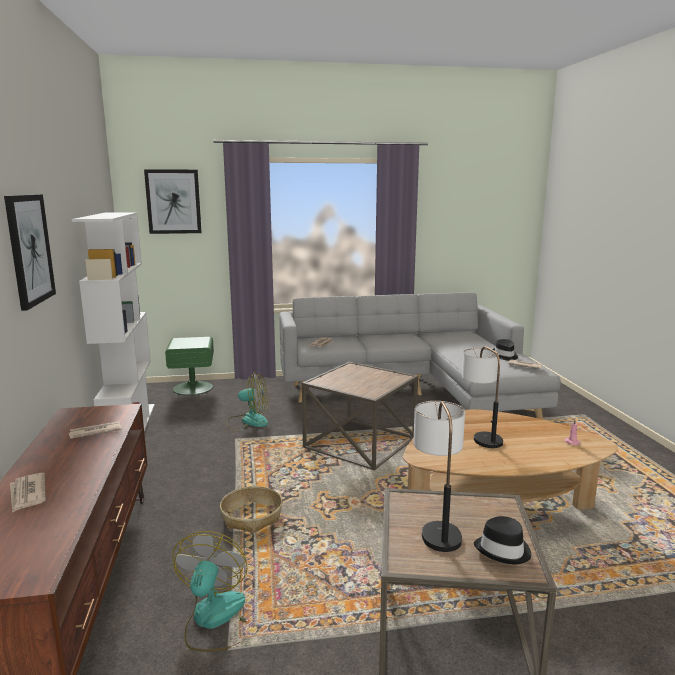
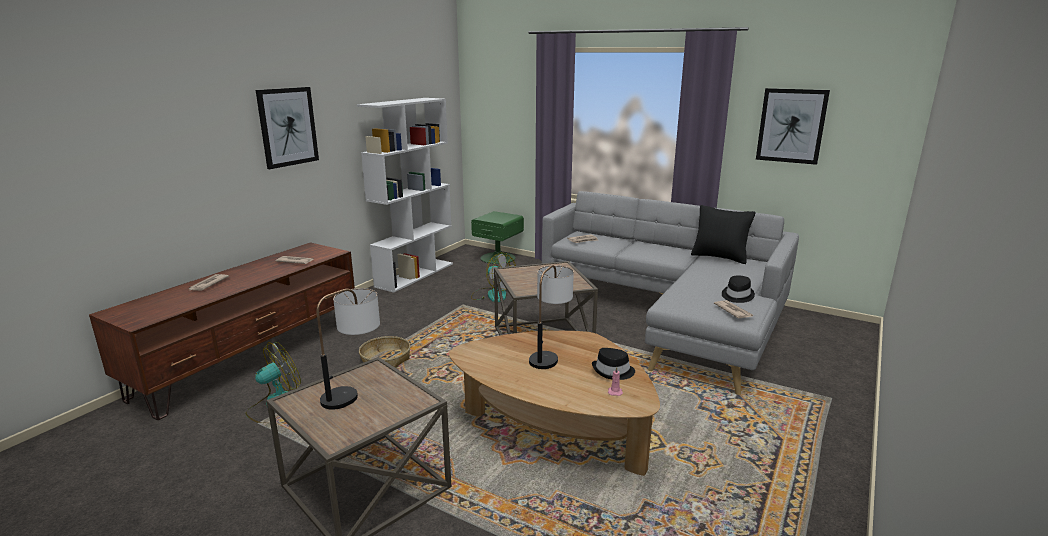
camera: 40 degrees right, 5 degrees up
(173, 201) = (500, 89): picture -> picture (791, 126)
(439, 334) = (719, 257): none -> black pillow
(503, 550) = (351, 424): black hat -> black hat (613, 371)

